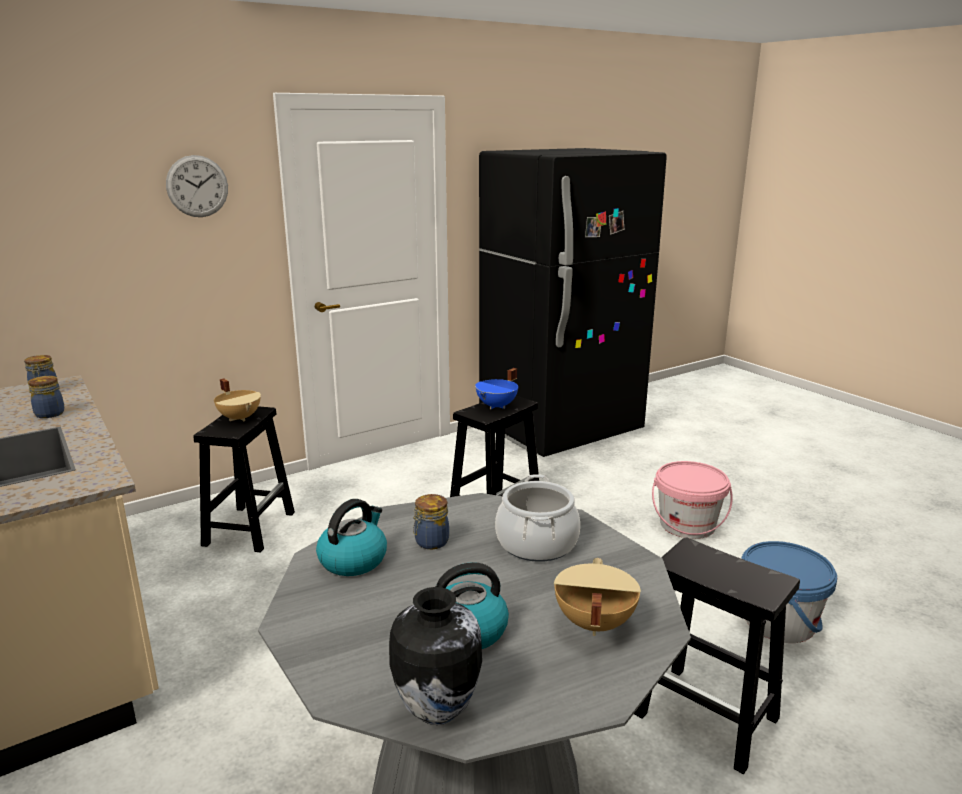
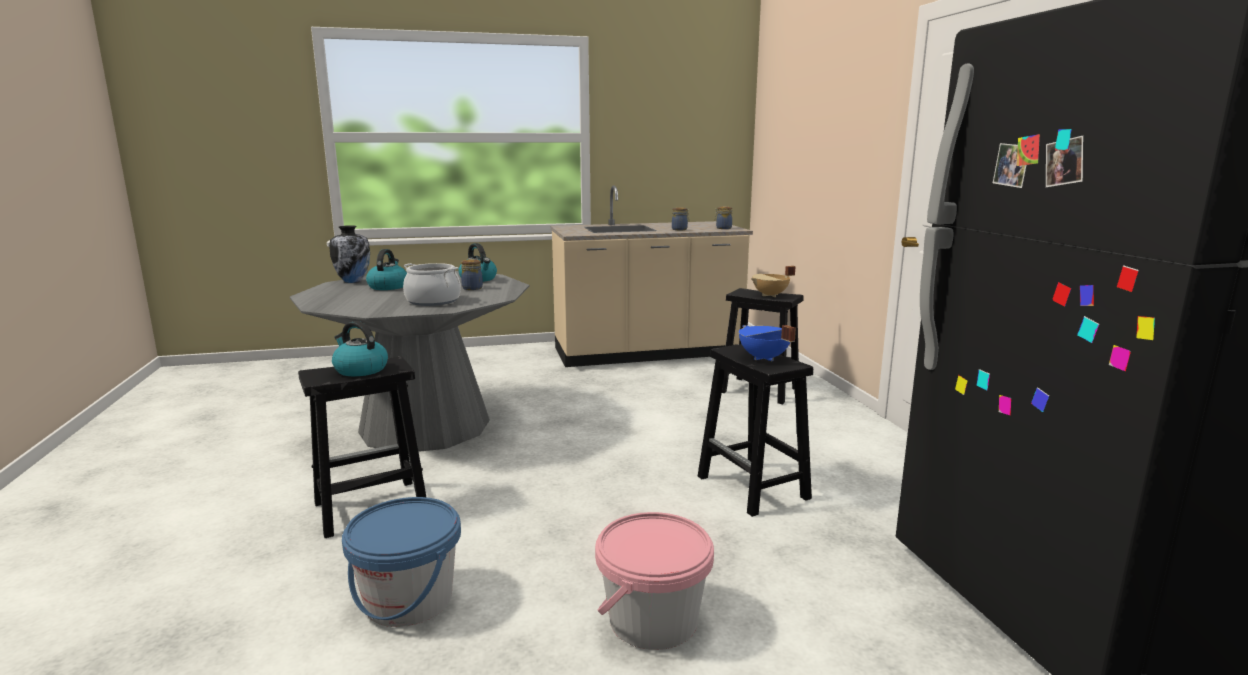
camera: 110 degrees right, 5 degrees down
(197, 186) = (862, 105): wall clock -> none
(592, 623) = (348, 300): beige cooking pot -> none
(721, 569) = (360, 370): none -> kettle

